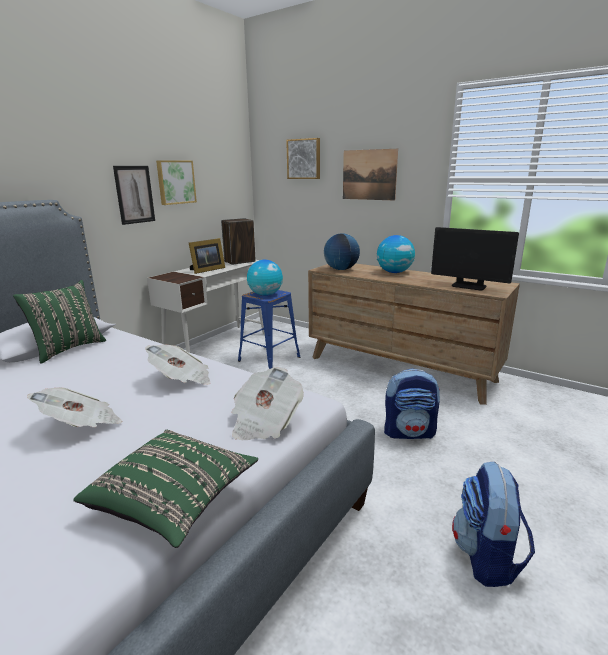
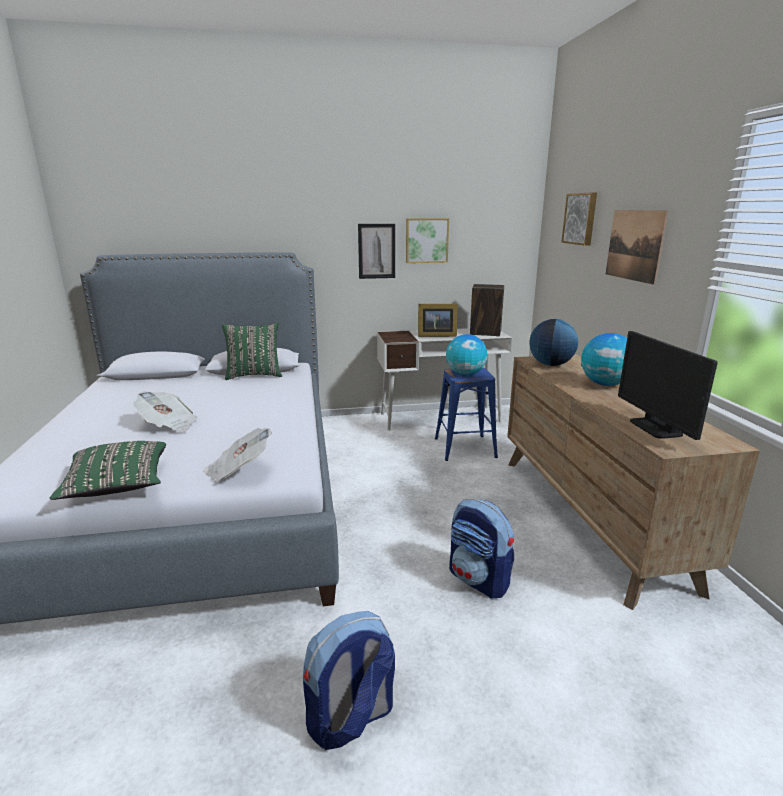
camera: 45 degrees right, 0 degrees up
(182, 379) = (262, 420): newspaper -> none

